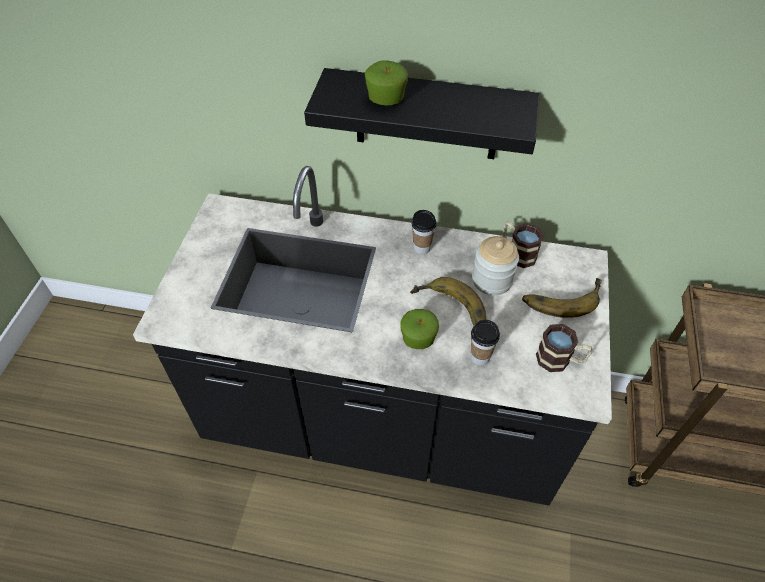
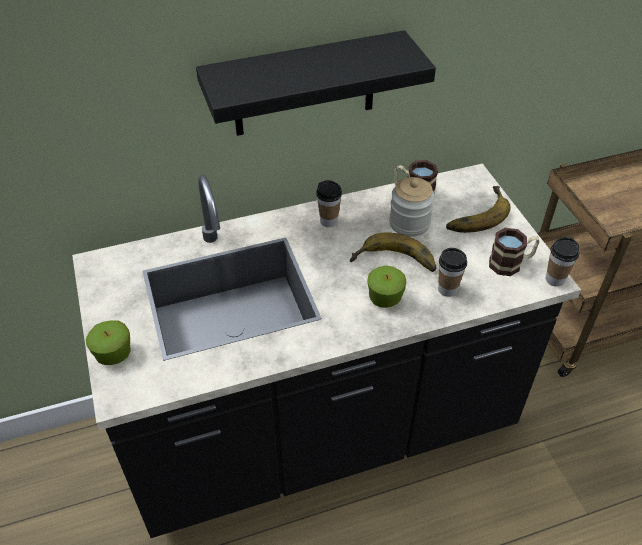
camera: 30 degrees left, 5 degrees down
(386, 99) = (281, 75): apple -> apple (113, 354)
(592, 396) = (555, 279): none -> cup

